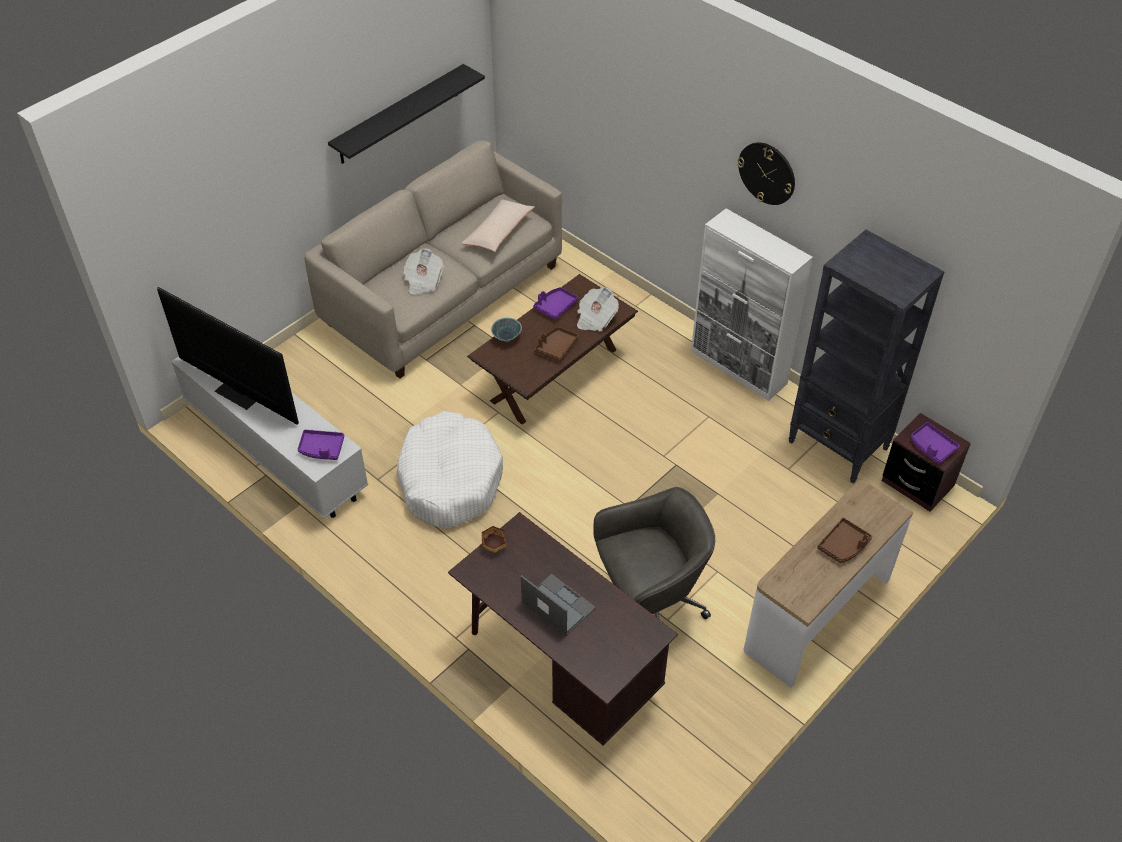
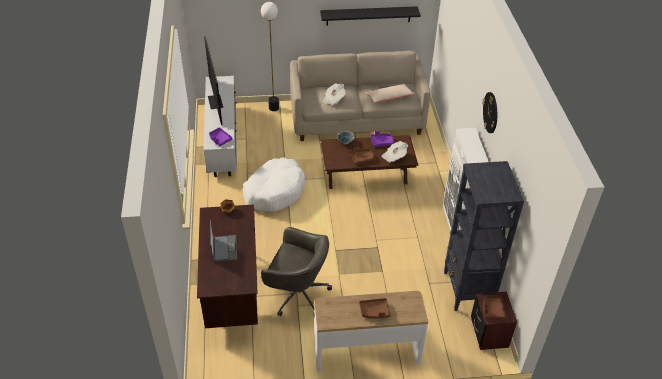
camera: 40 degrees right, 5 degrees down
(299, 350) = (274, 108): none -> floor lamp
(931, 447) = (492, 310): purple tray -> brown tray

